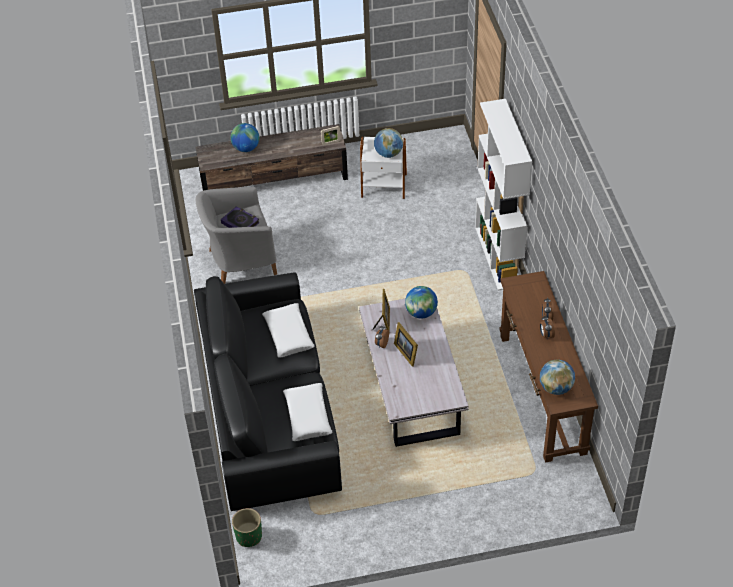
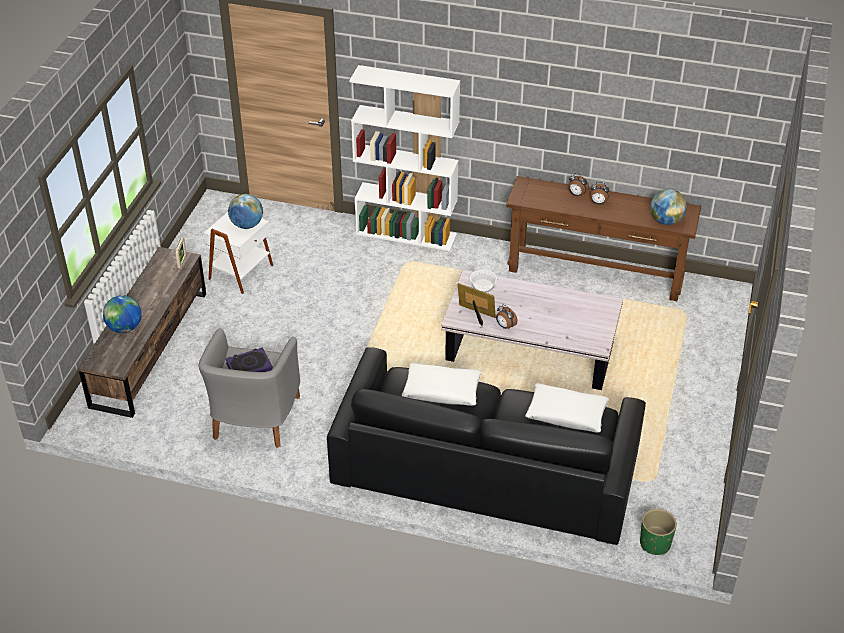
camera: 65 degrees left, 5 degrees down
(407, 352) = (528, 313): picture frame -> none
(421, 313) = (483, 285): globe -> bowl

